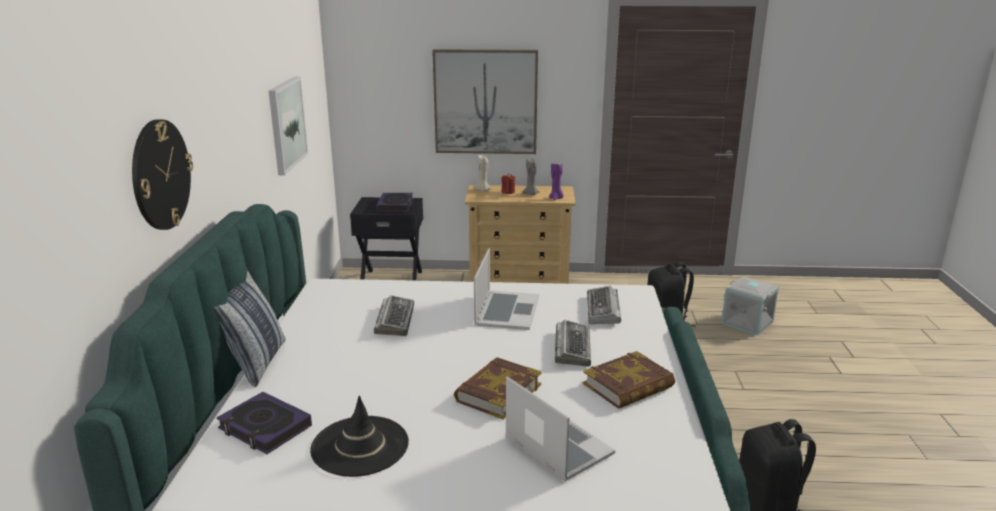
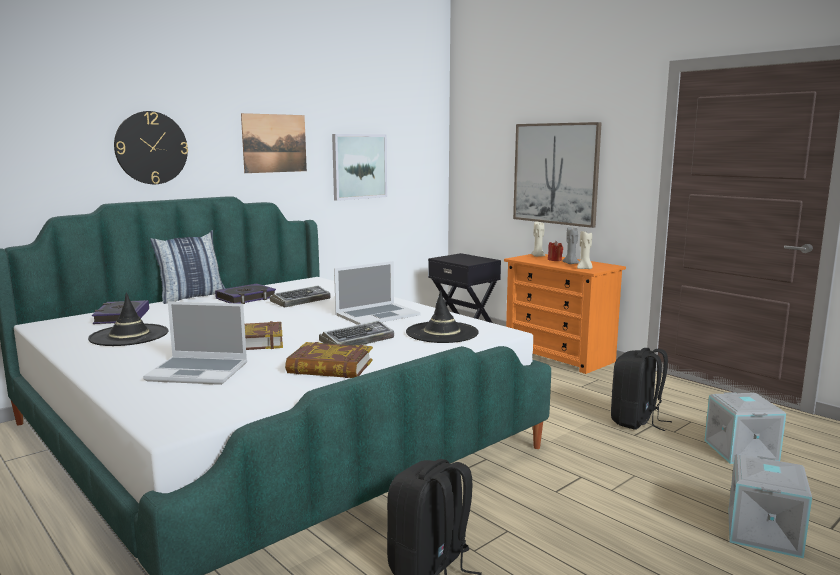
camera: 45 degrees right, 10 degrees down
(238, 121) = (274, 143): none -> picture
(395, 206) = (469, 260): book -> book (246, 298)
(520, 282) = (559, 355): beige dresser -> orange dresser
(556, 198) = (584, 269): purple candle -> beige candle
(556, 447) = (199, 372): laptop -> laptop turned 90 degrees clockwise
(603, 311) = (442, 333): keyboard -> black hat
(840, 376) = (765, 533): none -> grey storage box

